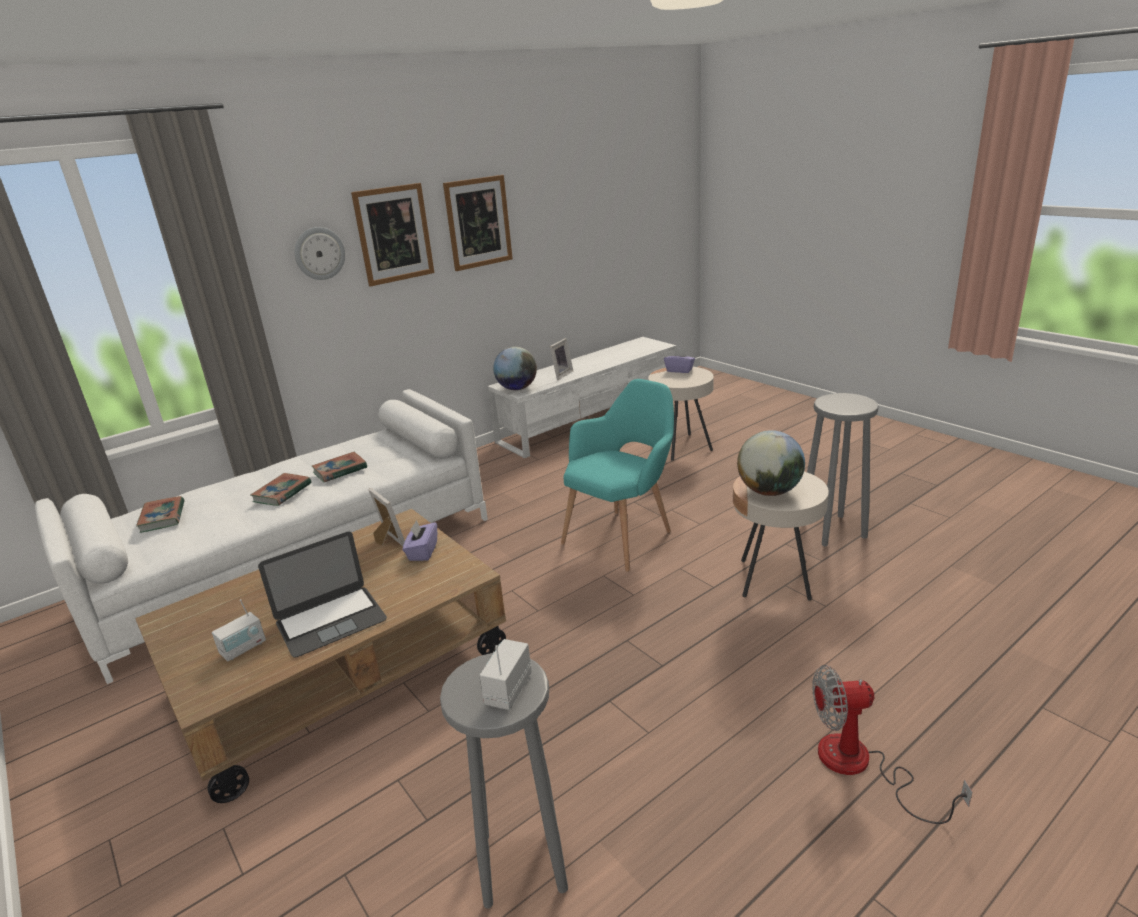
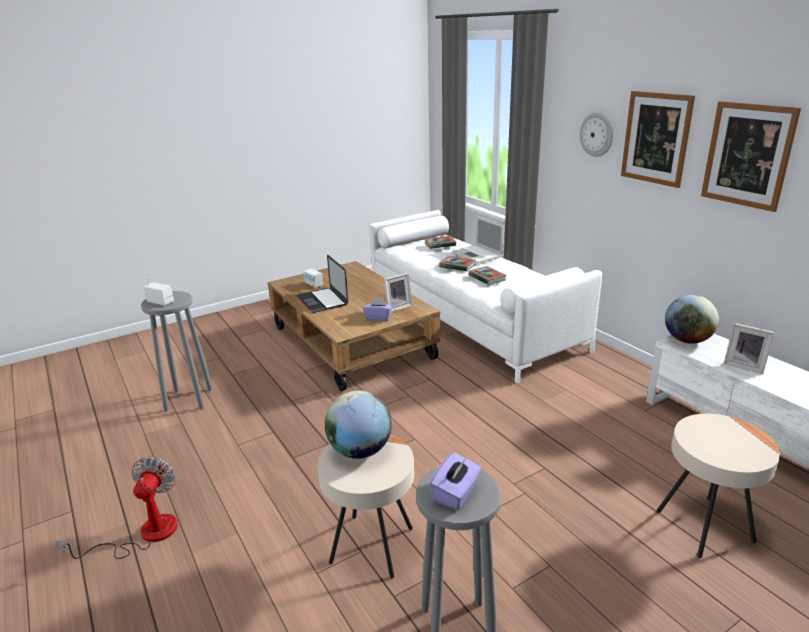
camera: 95 degrees right, 0 degrees up
(241, 482) = (478, 255): none -> laptop
(624, 536) = (476, 455): turquoise armchair -> none
(679, 370) = (753, 442): purple tissue box -> purple tissue box (456, 494)

